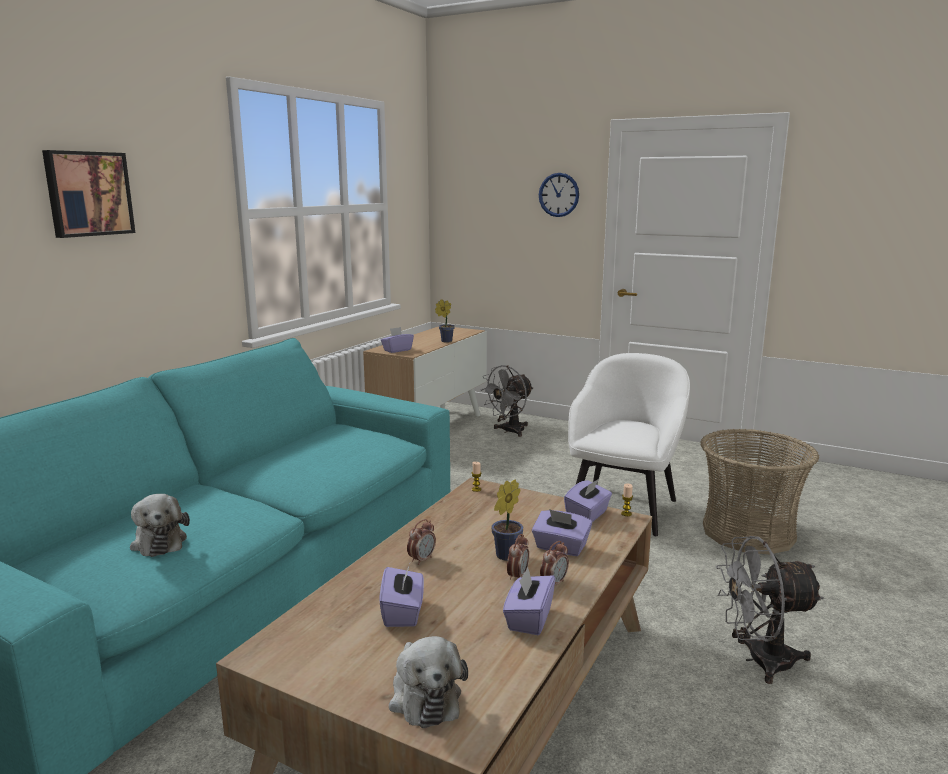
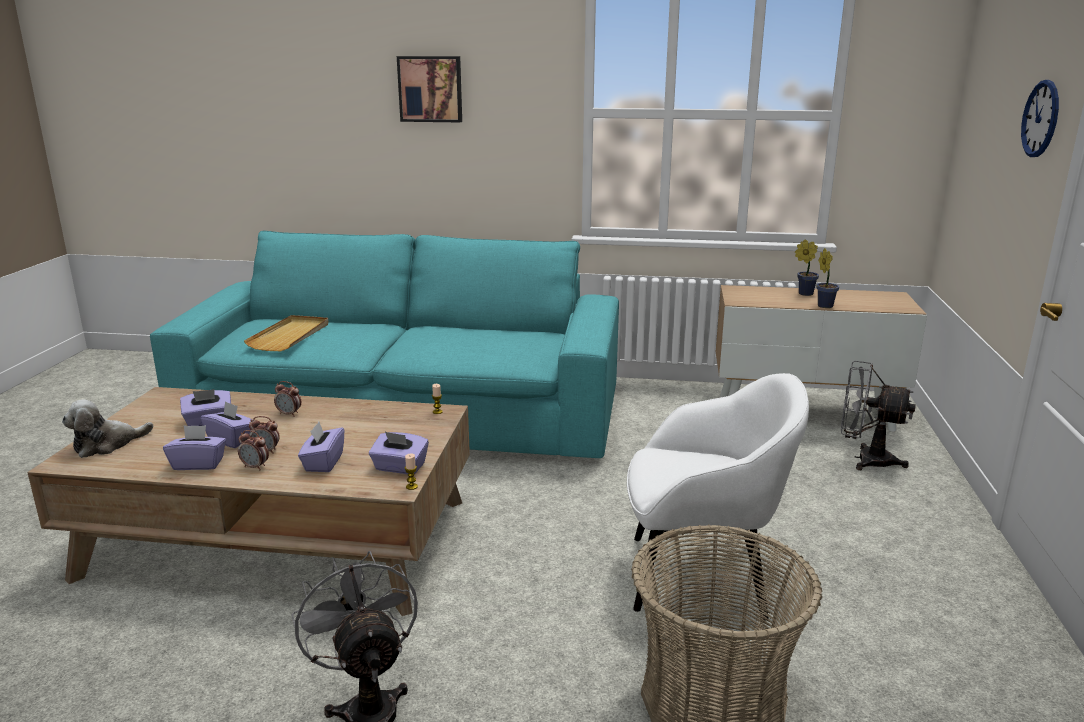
camera: 70 degrees right, 5 degrees up
(159, 541) = (290, 336): plush toy -> beige tray
(397, 350) = (744, 295): purple tissue box -> purple tissue box (232, 440)
(504, 556) = (301, 442): potted plant -> potted plant (803, 293)

